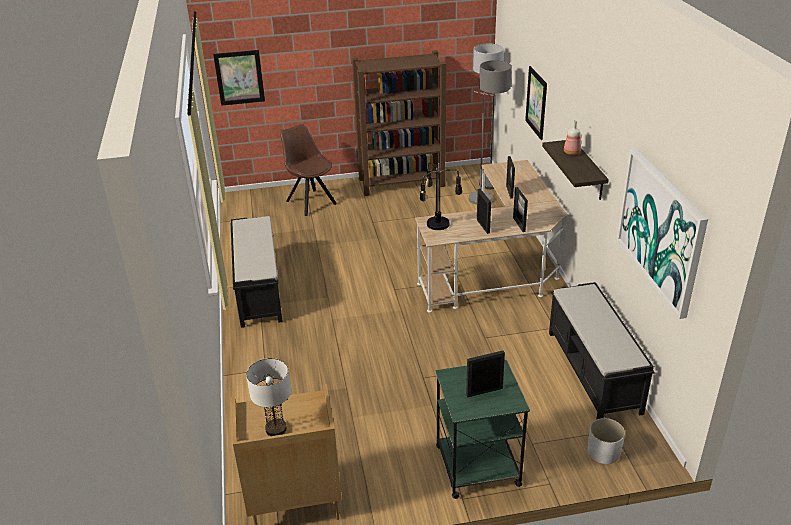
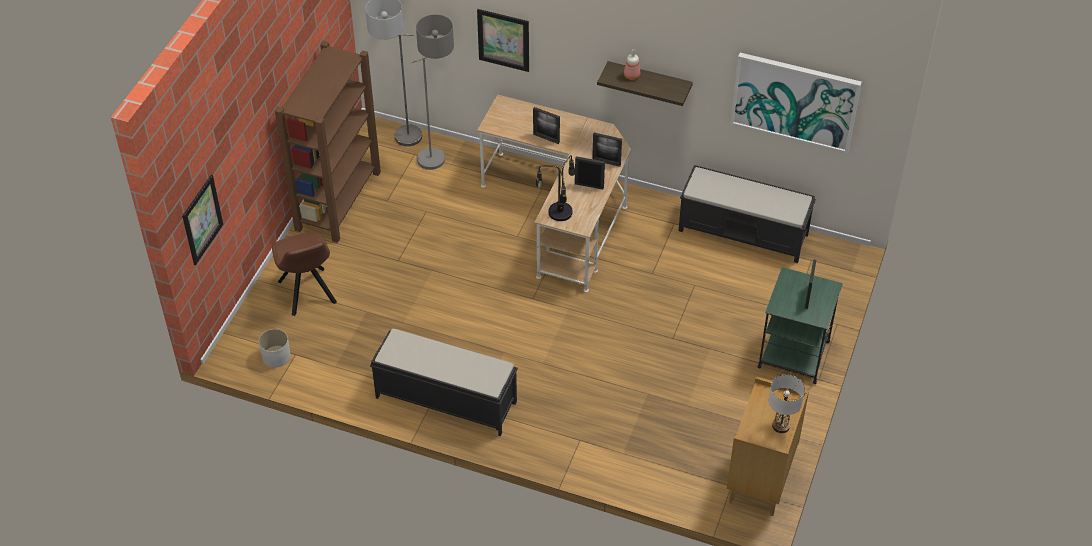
camera: 60 degrees left, 15 degrees up
(310, 202) = (307, 292): brown chair -> brown chair turned 105 degrees counterclockwise
(603, 451) = (827, 277): white planter -> white planter (276, 356)

